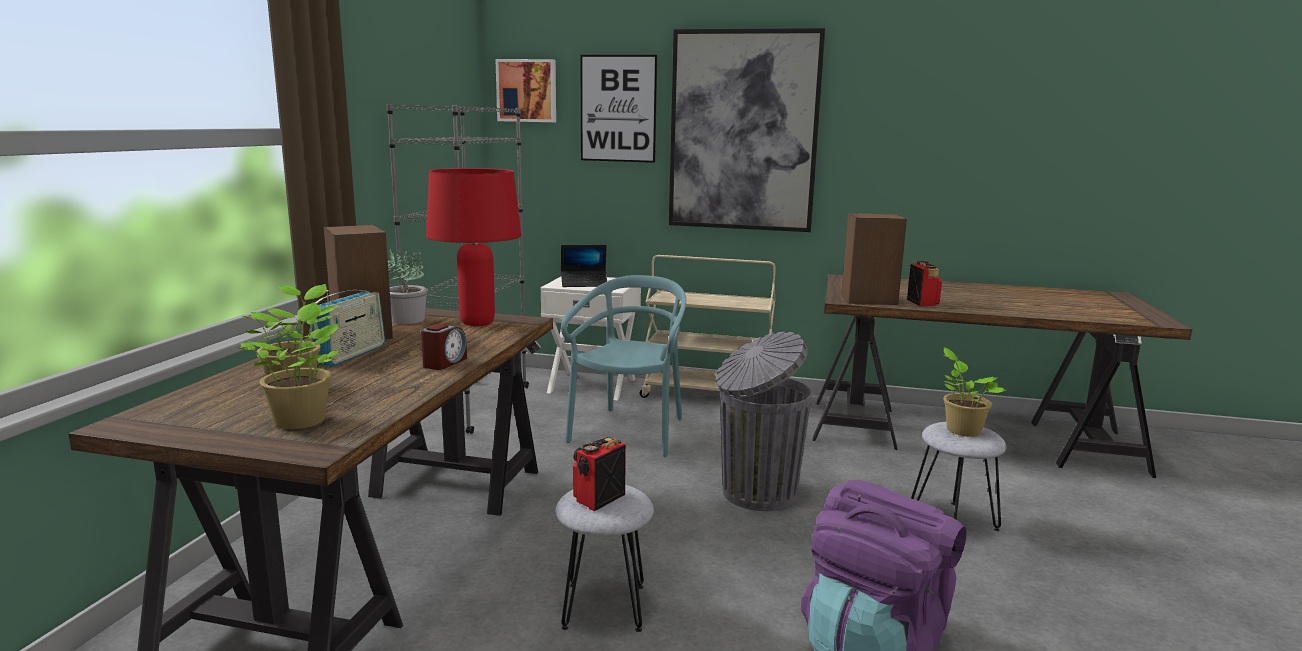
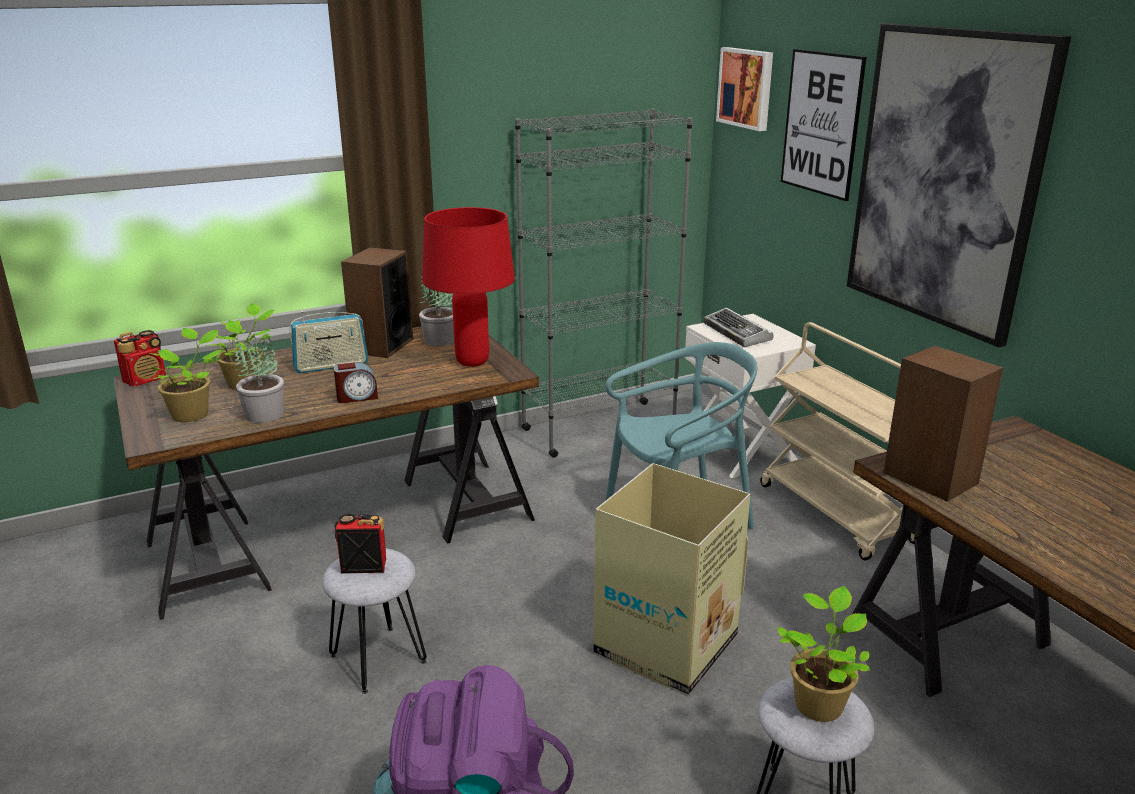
camera: 50 degrees right, 10 degrees up
(387, 395) = (265, 414): none -> potted plant
(584, 284) = (737, 333): laptop -> keyboard
(756, 493) = (664, 646): grey trash can -> cardboard box
(922, 303) = (995, 513): radio -> radio (146, 380)

